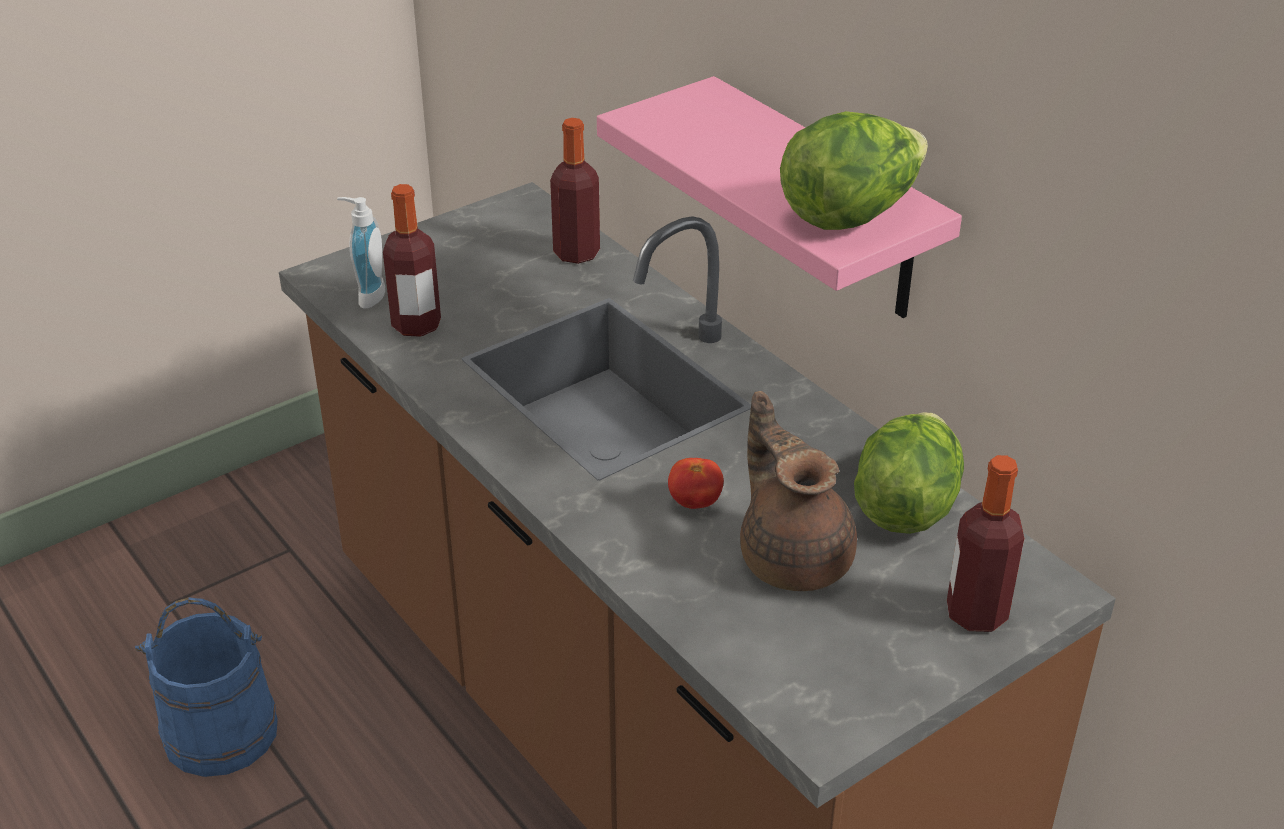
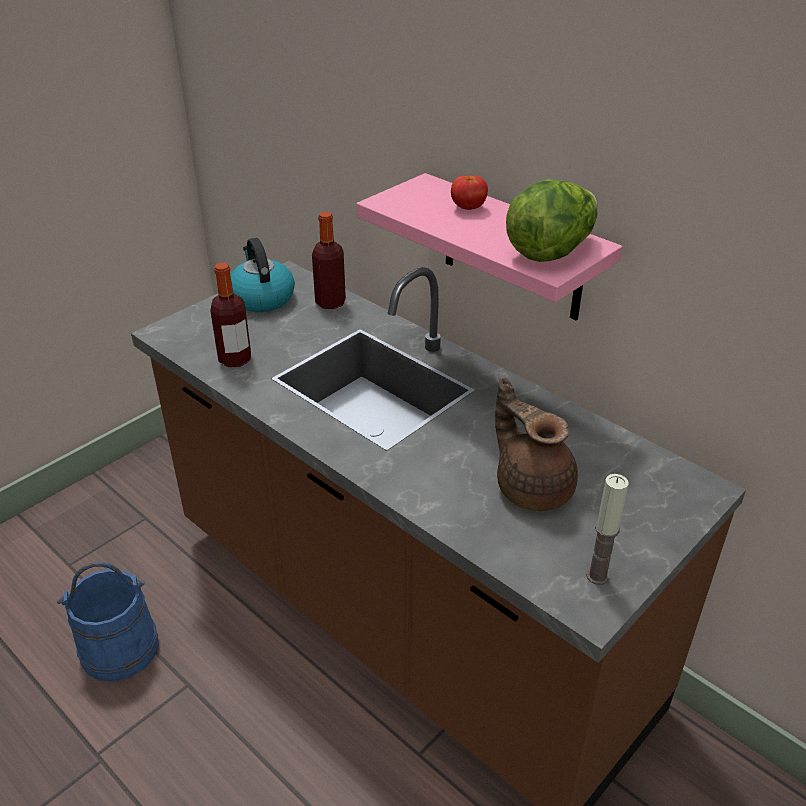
camera: 10 degrees left, 0 degrees up
(366, 296) = (196, 343): soap dispenser -> none
(477, 236) = (261, 298): none -> kettle
(695, 502) = (456, 458): tomato -> tomato (468, 208)
(847, 690) = (597, 576): none -> candle
(905, 506) = (593, 444): lettuce -> none
(976, 613) = (663, 511): bottle -> none

